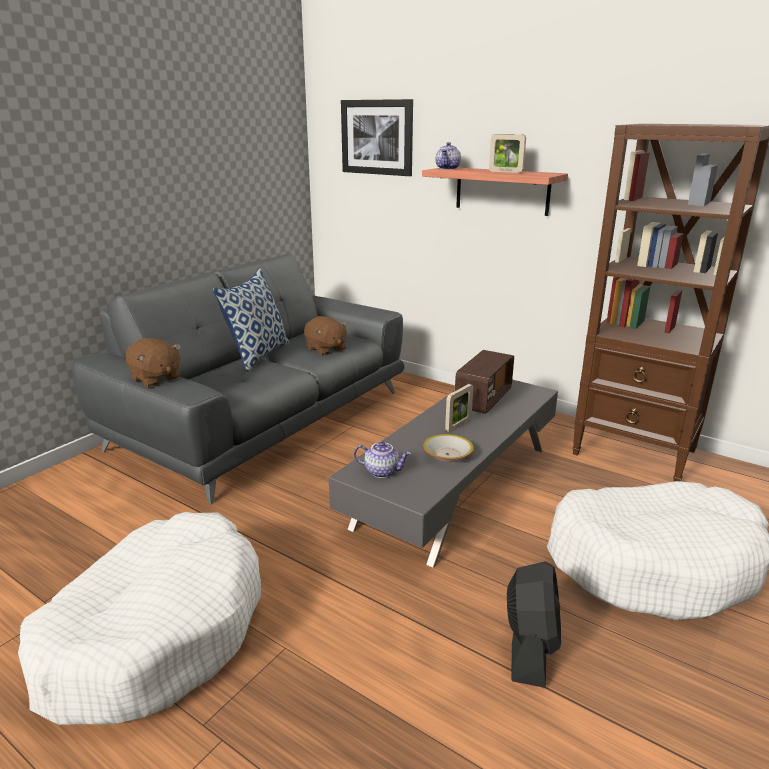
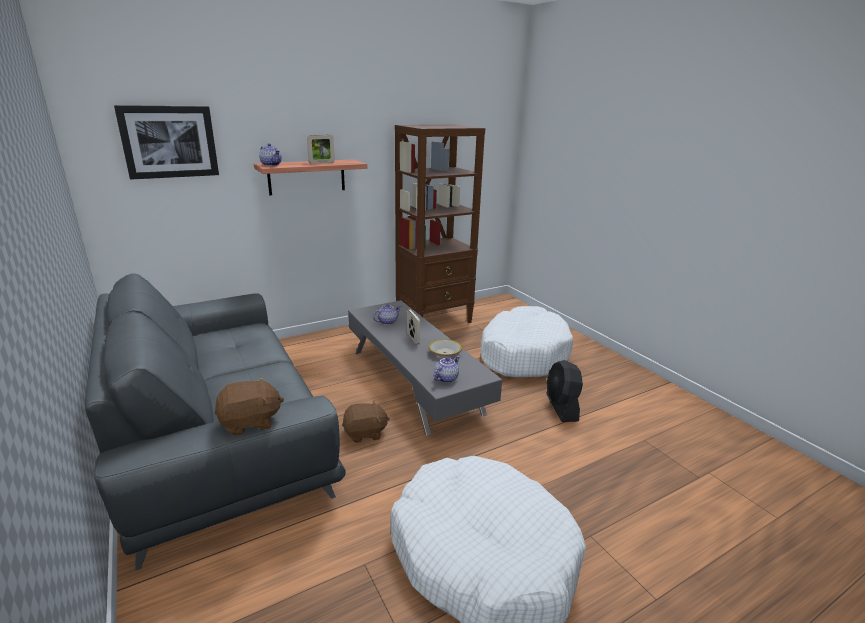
camera: 65 degrees left, 0 degrees up
(257, 355) = (214, 374): pillow -> none
(325, 349) = (252, 342): brown plush toy -> brown plush toy (365, 433)
(483, 399) = (387, 321): radio -> teapot
(530, 647) = (561, 407): black fan -> black fan turned 135 degrees counterclockwise

